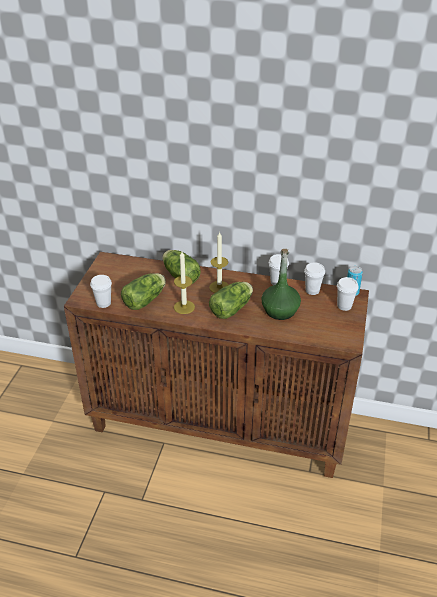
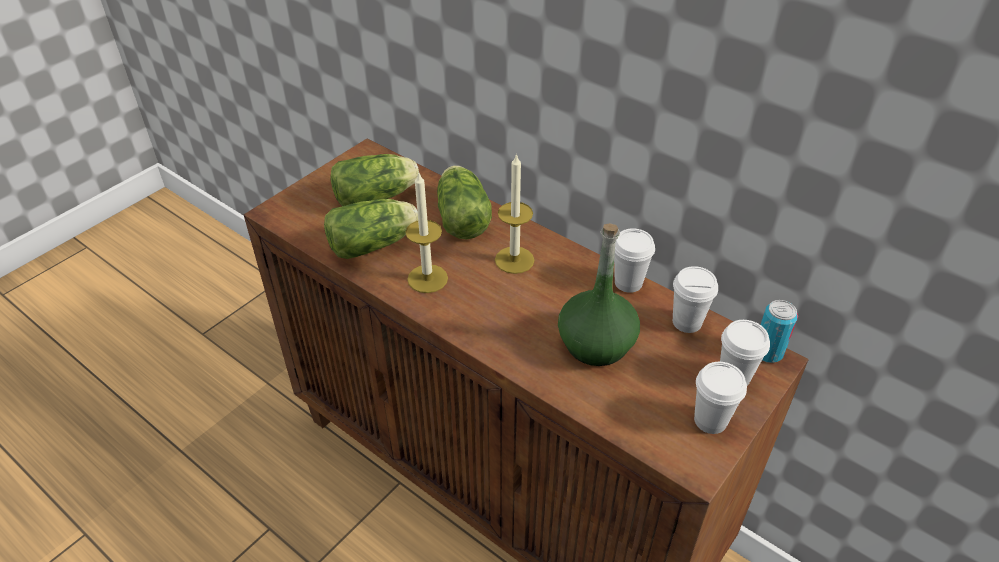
camera: 25 degrees right, 5 degrees up
(103, 303) = (304, 229): white cup -> white cup (710, 420)
(233, 308) = (511, 309): lettuce -> lettuce (378, 197)

